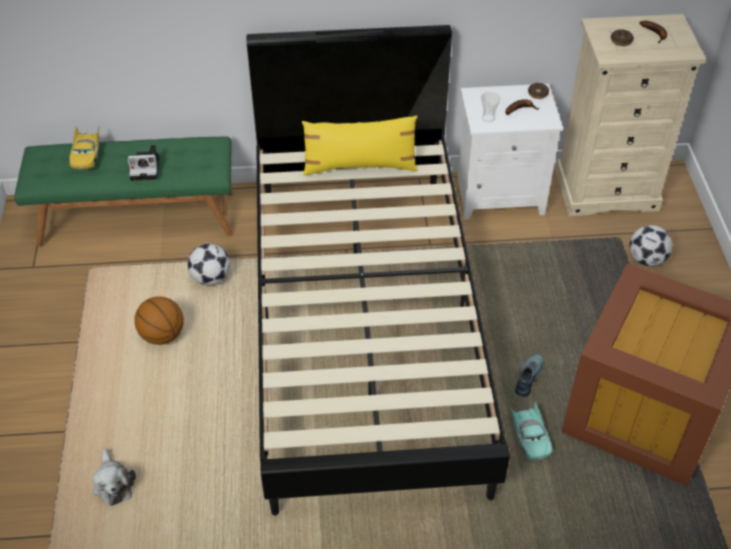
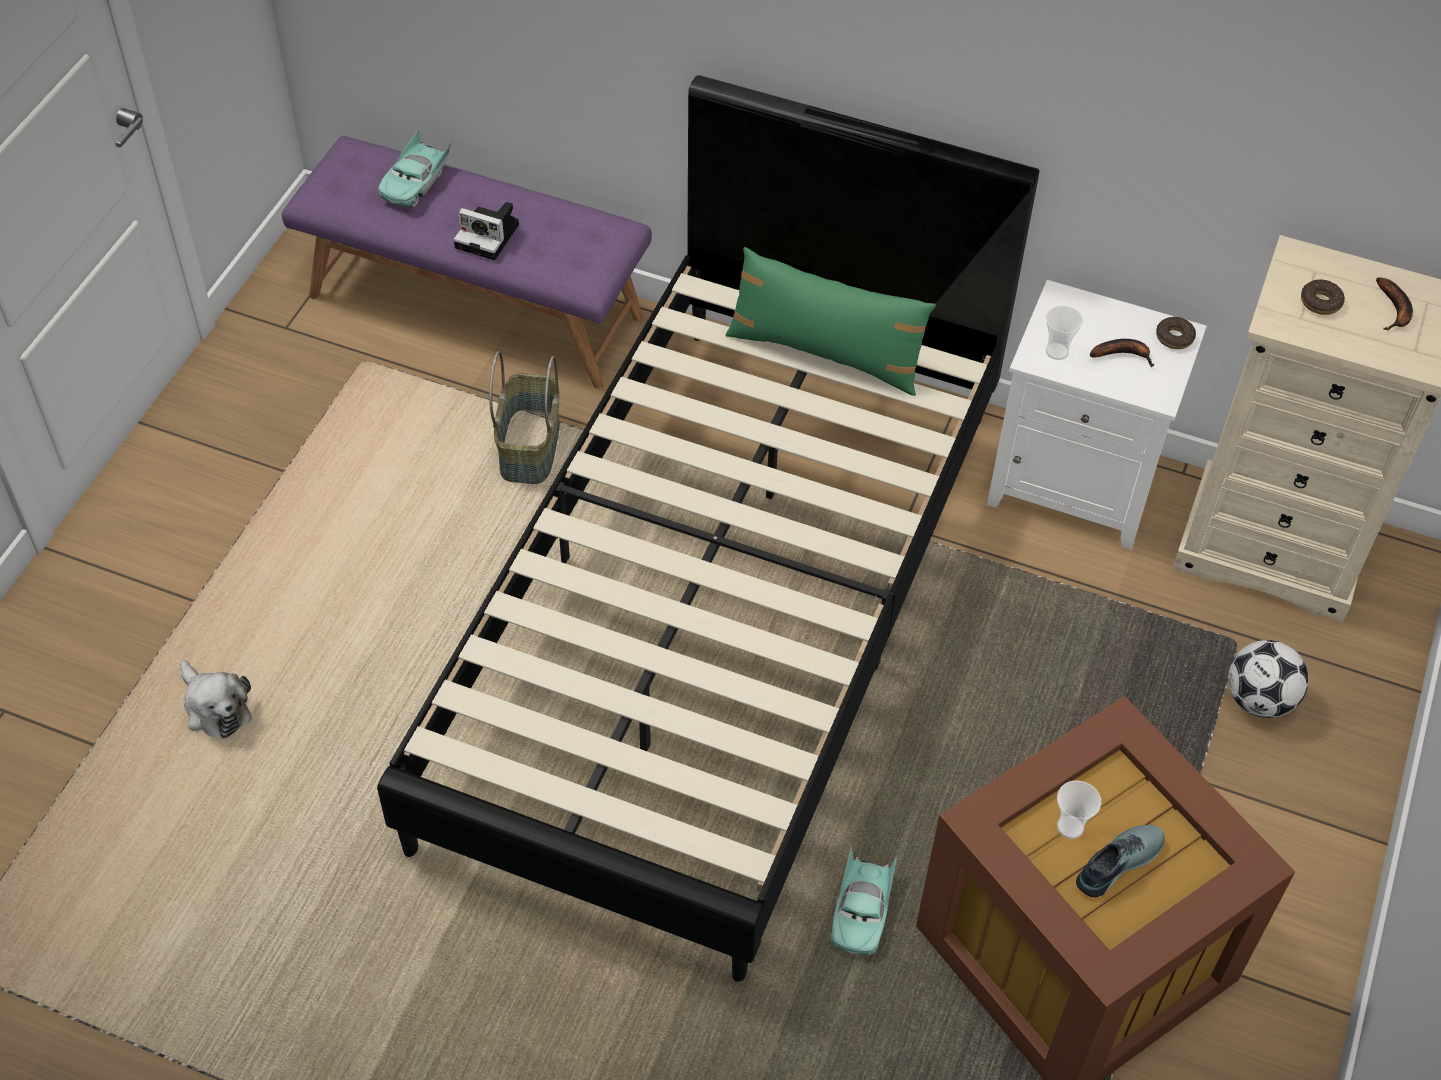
camera: 25 degrees right, 5 degrees up
(86, 155) = (415, 182): yellow toy car -> turquoise toy car
(113, 484) = (215, 708): plush toy -> plush toy turned 45 degrees counterclockwise
(137, 217) = (477, 304): green bench -> purple bench
(162, 335) = (407, 510): basketball -> none
(211, 278) = (528, 447): football -> basket
(360, 166) = (825, 353): yellow pillow -> green pillow
(527, 377) = (920, 813): shoe -> shoe (1116, 861)
(643, 334) = (1070, 827): none -> cup

